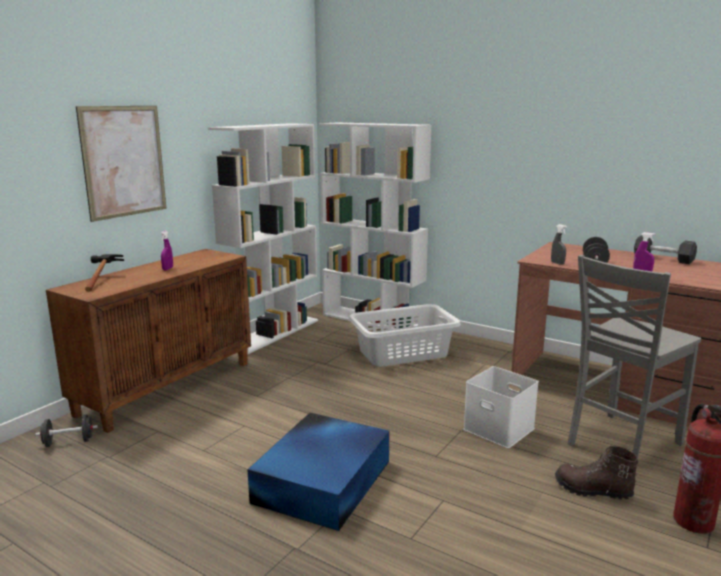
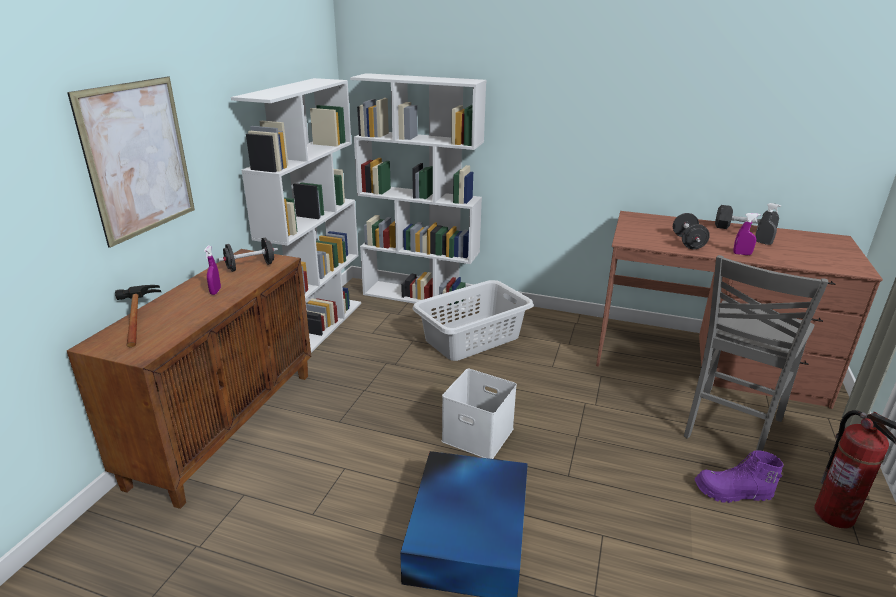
camera: 15 degrees left, 10 degrees up
(68, 442) = (134, 533): black dumbbell -> black dumbbell (250, 266)
(497, 429) = (610, 428): white storage box -> white storage box (476, 435)
(557, 263) = (653, 245): grey spray bottle -> grey spray bottle (763, 243)
(592, 490) = (732, 493): brown boot -> purple boot

